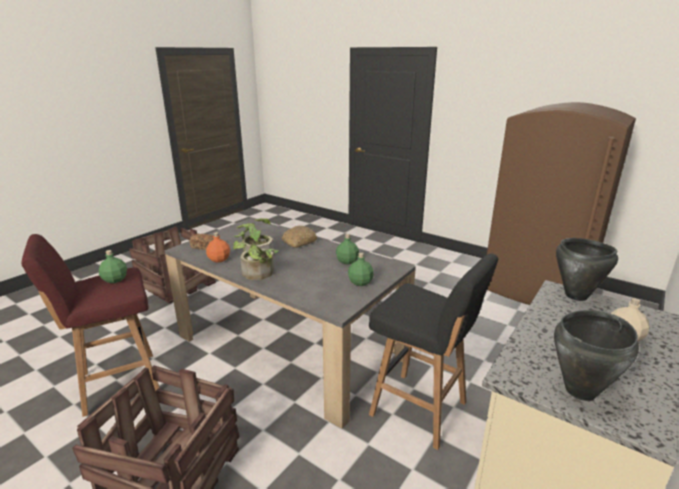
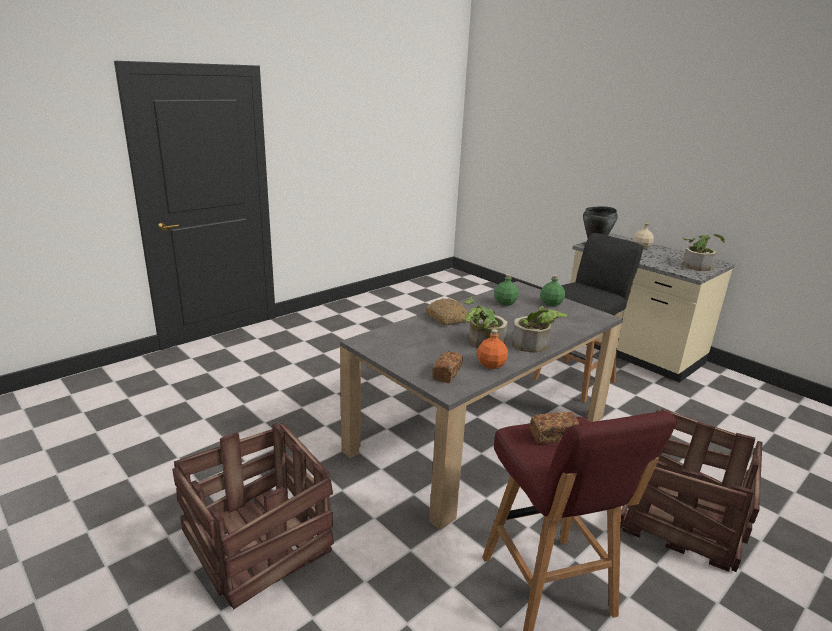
camera: 80 degrees left, 0 degrees up
(115, 279) = (553, 436): green bottle -> bread
(536, 290) = (415, 295): brown fridge -> none
(581, 391) = (697, 265): black cooking pot -> potted plant

